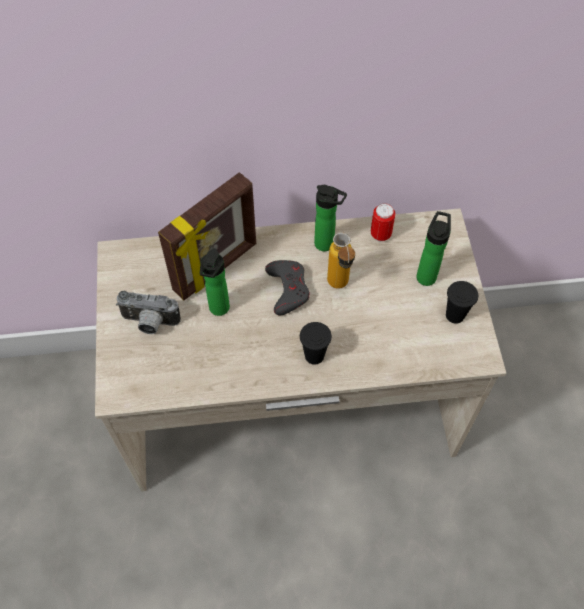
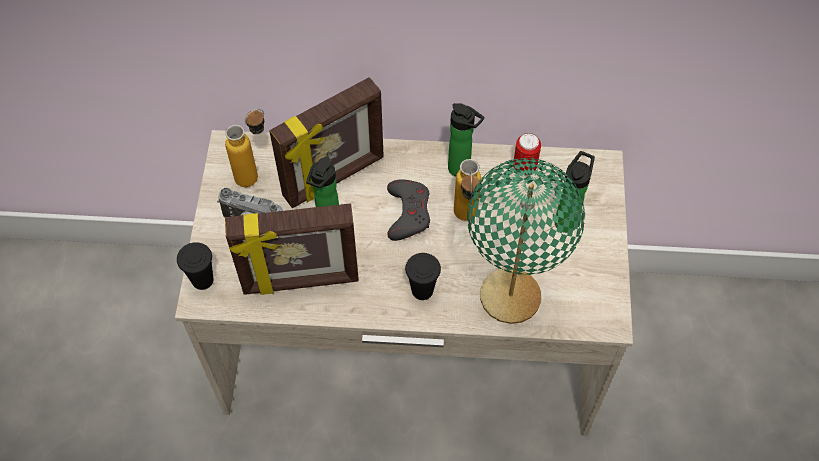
camera: 10 degrees right, 0 degrees up
(144, 274) = (255, 173): none -> bottle
(204, 365) = (301, 281): none -> picture frame
(391, 349) = (509, 296): none -> green table lamp
(455, 315) = (589, 270): black cup -> black cup (202, 280)

